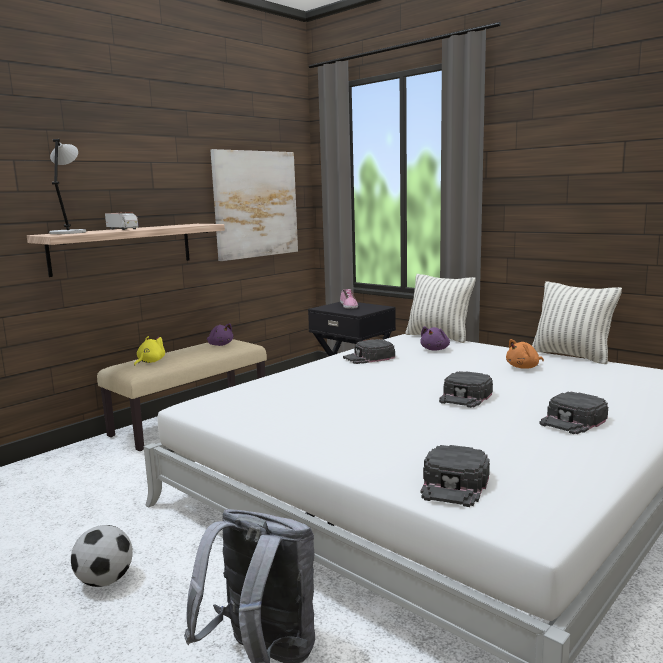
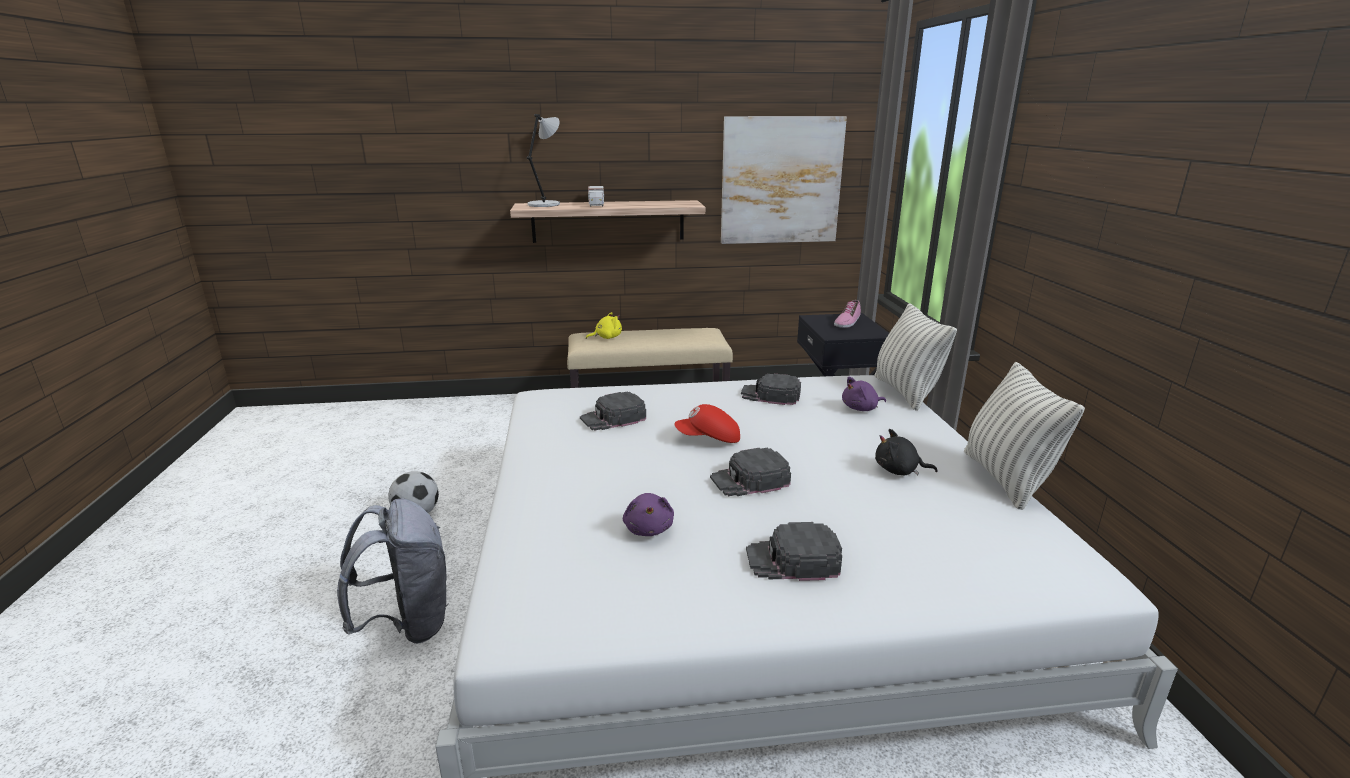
camera: 40 degrees right, 10 degrees up
(220, 345) = (689, 335): purple plush toy -> purple plush toy (648, 528)
(391, 387) = (709, 439): none -> red cap
(455, 484) = (542, 564): black cap -> black cap (613, 418)
(524, 367) = (899, 471): orange plush toy -> black plush toy

